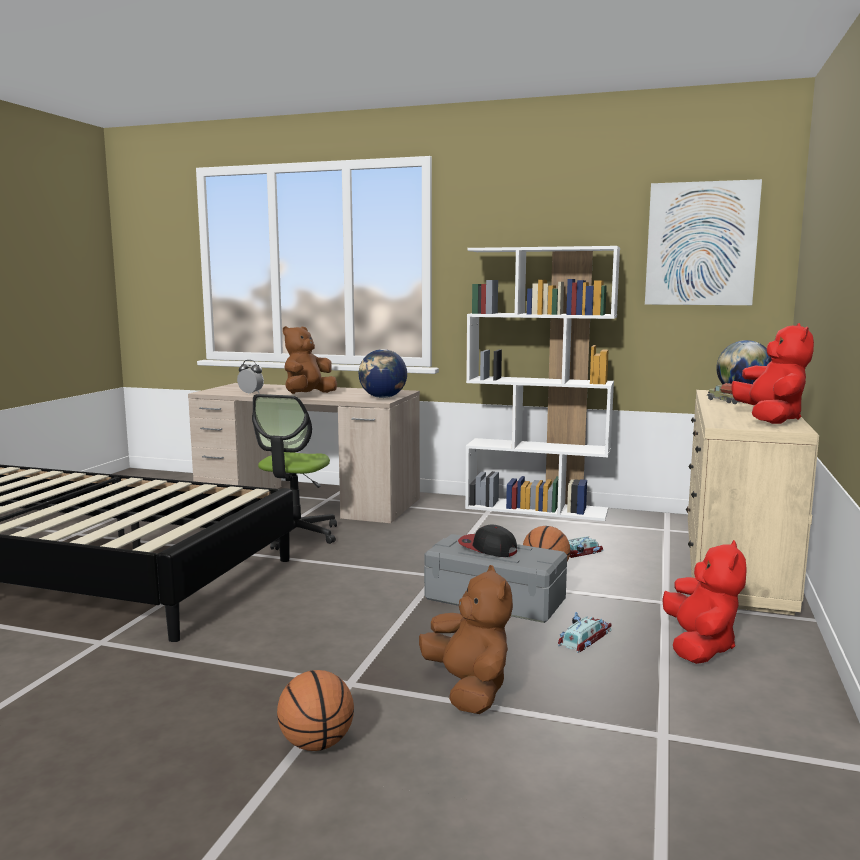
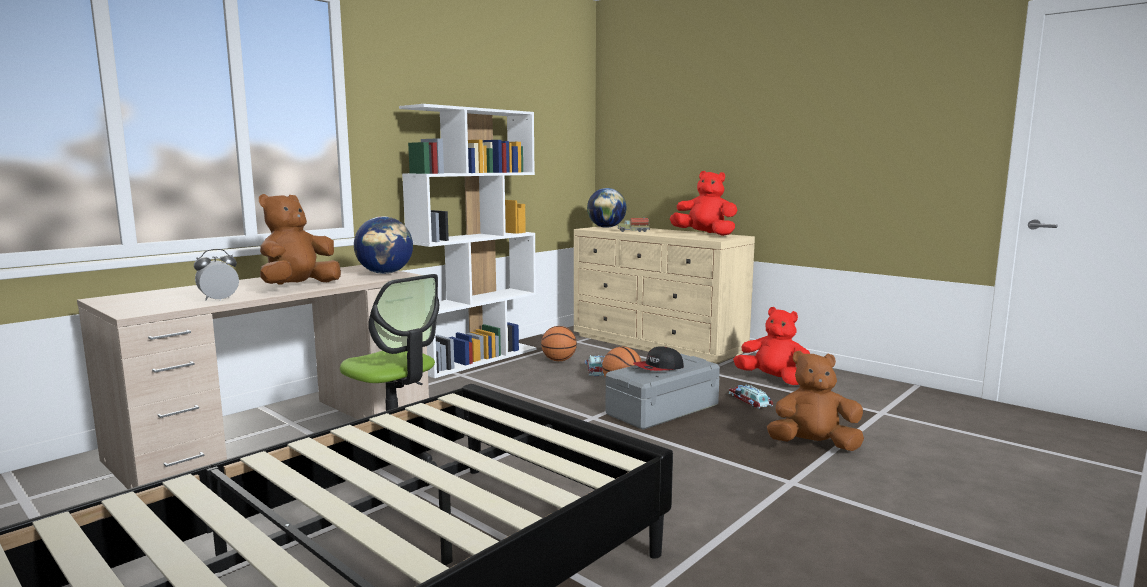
camera: 65 degrees left, 0 degrees up
(308, 395) = (298, 286): brown plush toy -> brown plush toy turned 60 degrees clockwise
(316, 744) = (889, 508): basketball -> basketball (558, 360)
(701, 244) = (550, 115): picture -> none

